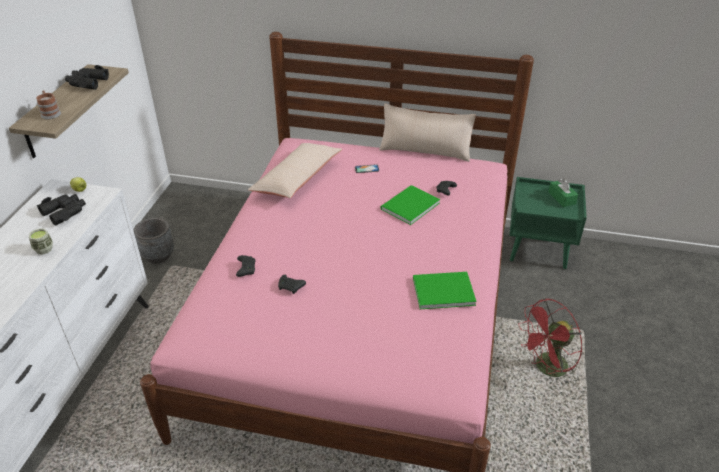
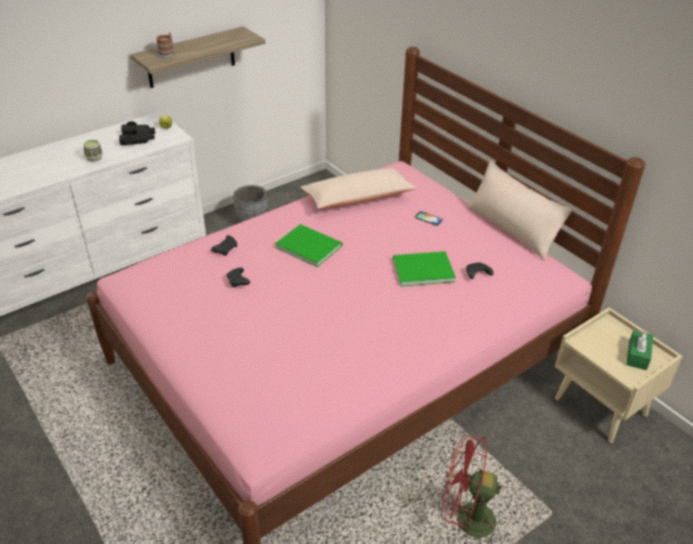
camera: 40 degrees right, 0 degrees up
(87, 82) = (222, 40): black binoculars -> none
(441, 290) = (351, 356): green book -> green book (308, 245)
(539, 250) = (602, 407): green nightstand -> beige nightstand

